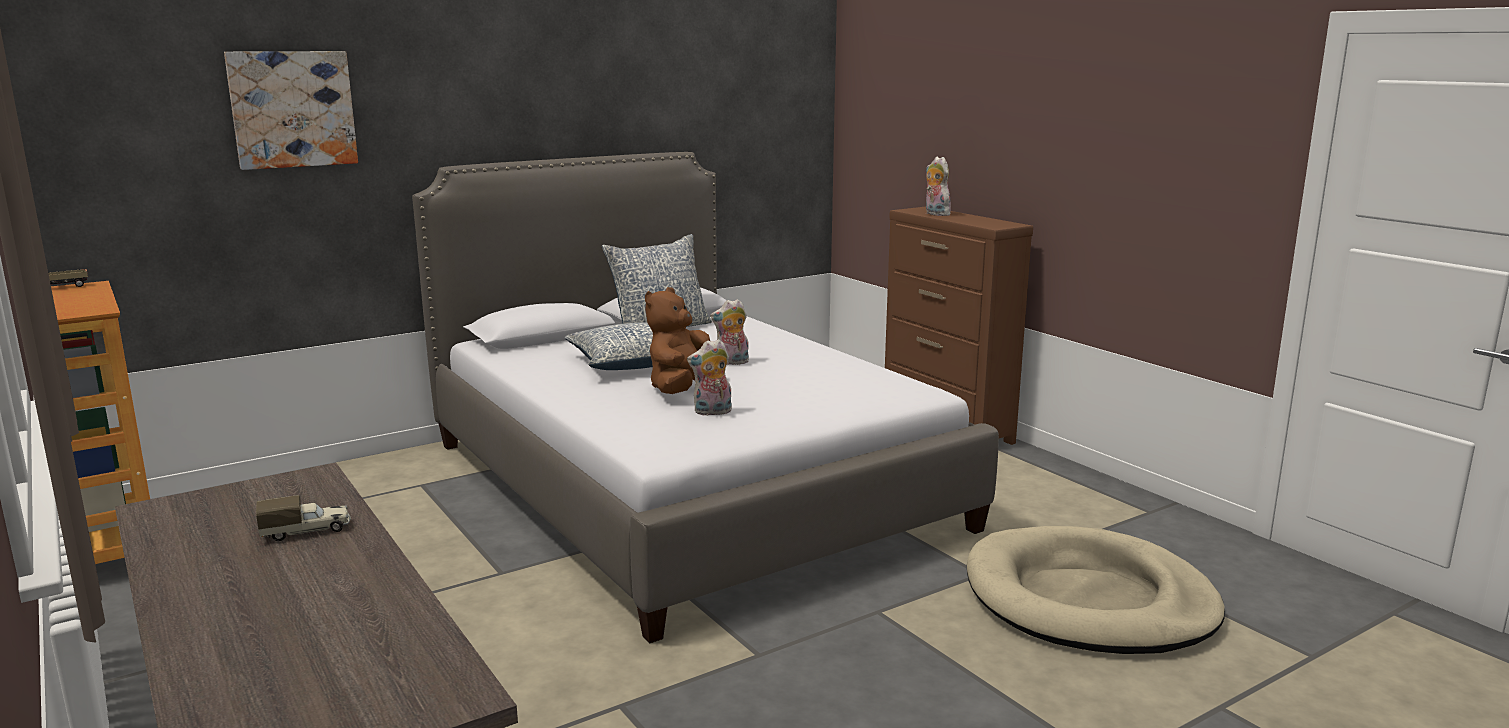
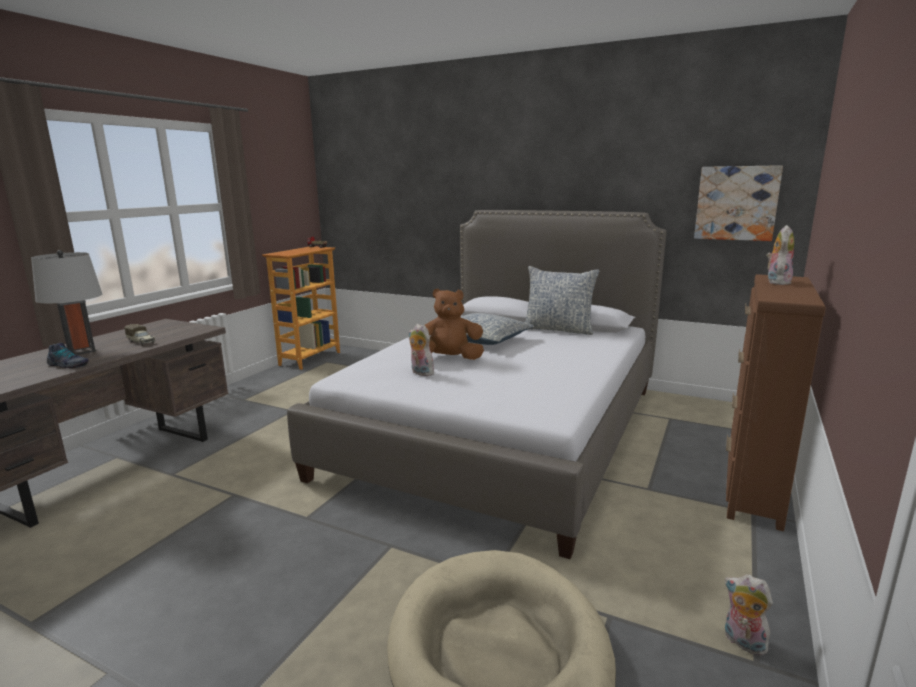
camera: 60 degrees right, 0 degrees up
(259, 589) = (81, 351): none -> grey table lamp
(292, 109) = (416, 175): picture -> picture (736, 203)
(365, 599) = (68, 365): none -> shoe
(731, 363) = (523, 356): plush toy -> plush toy (742, 642)

